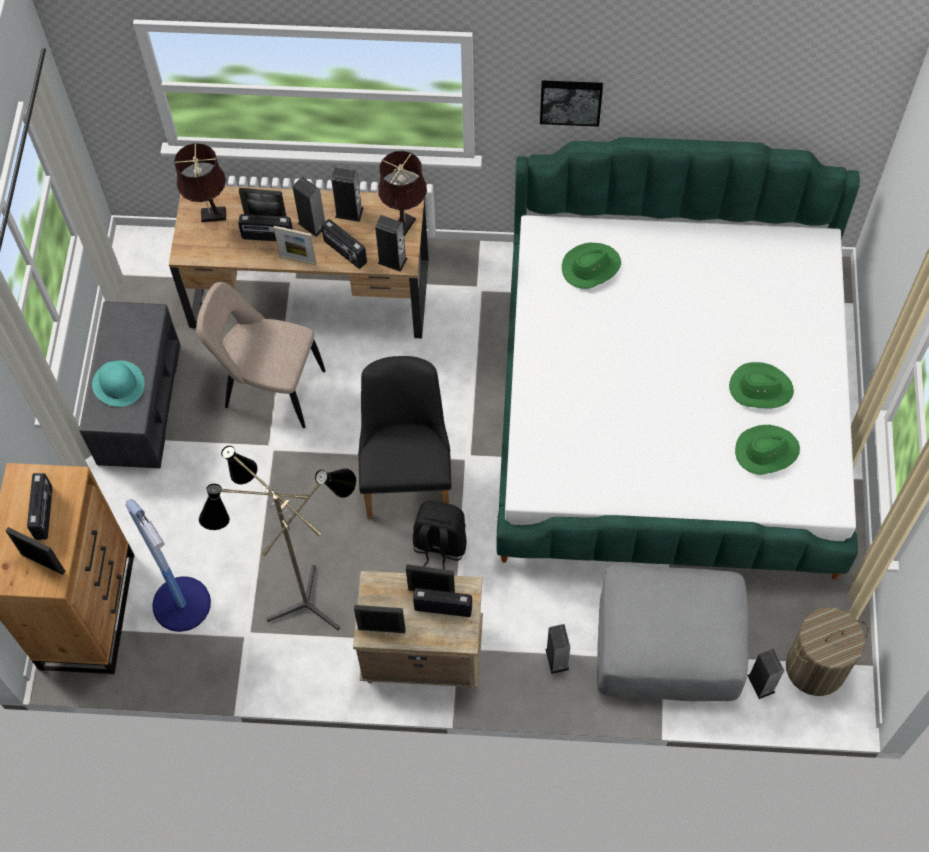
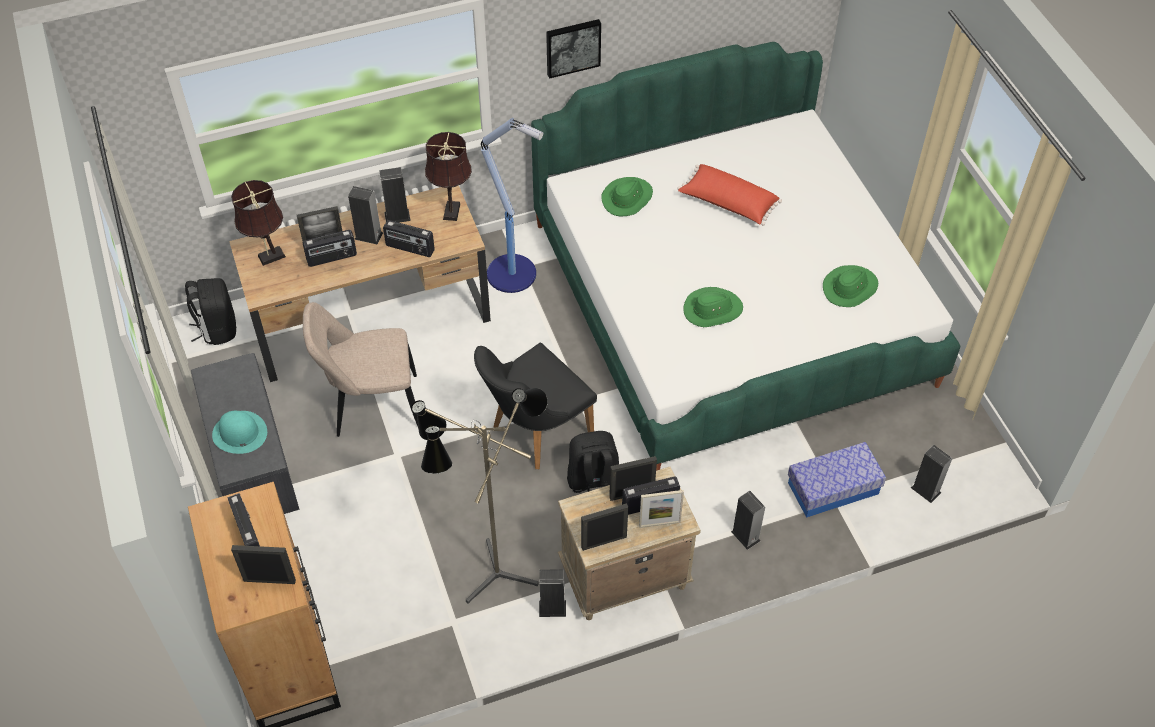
camera: 25 degrees left, 10 degrees down
(165, 253) = (217, 328): none -> black backpack
(183, 605) = (379, 620): floor lamp -> floor lamp (513, 274)
(298, 260) = (369, 267): picture frame -> picture frame (659, 524)
(392, 260) = (456, 241): speaker -> speaker (552, 608)
(407, 474) = (534, 433): black chair -> black chair turned 105 degrees counterclockwise
(668, 644) = (833, 488): grey ottoman -> storage box
(690, 309) = (727, 203): none -> red pillow
(760, 388) = (818, 243): green hat -> green hat (712, 310)
(815, 667) = (962, 460): laundry basket -> none

